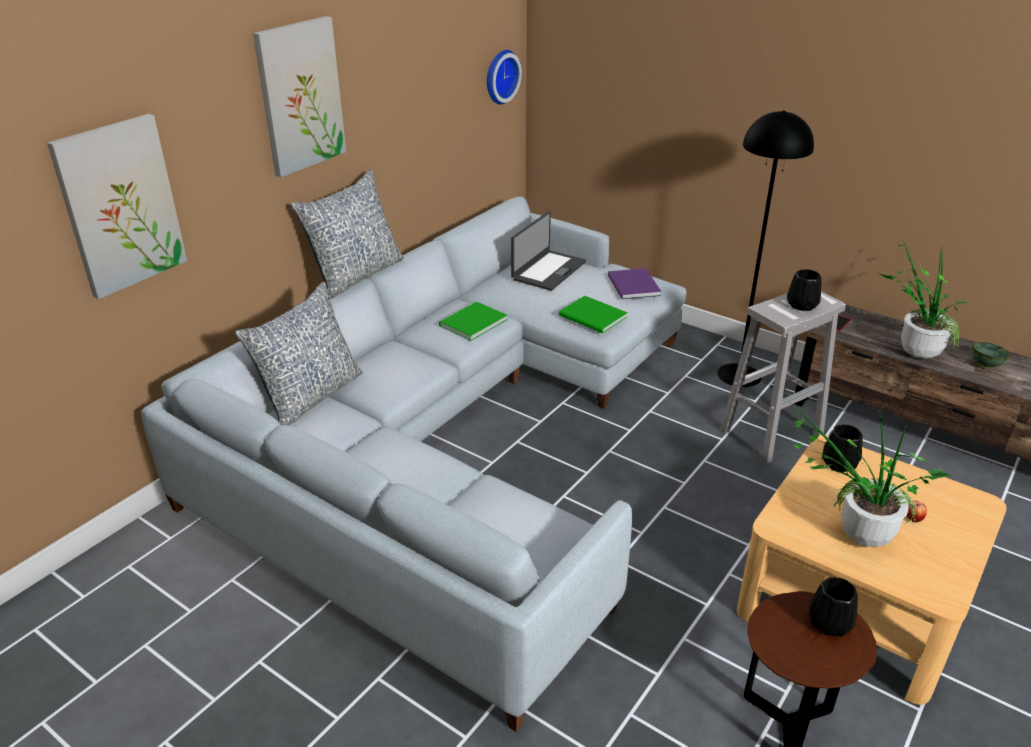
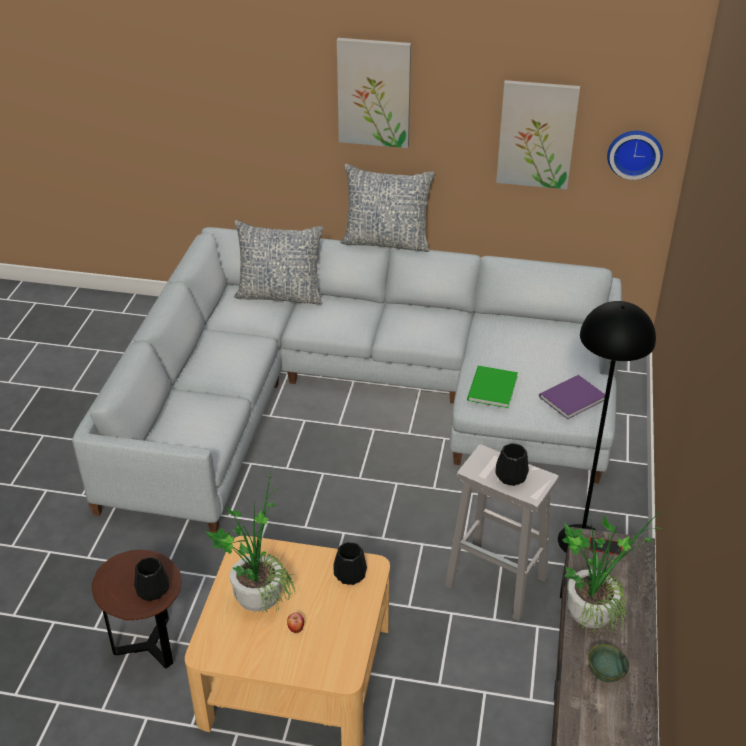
camera: 65 degrees right, 5 degrees up
(120, 205) = (215, 111): picture -> picture (537, 134)
(471, 323) = (429, 329): green book -> none
(548, 270) = (551, 341): laptop -> none

